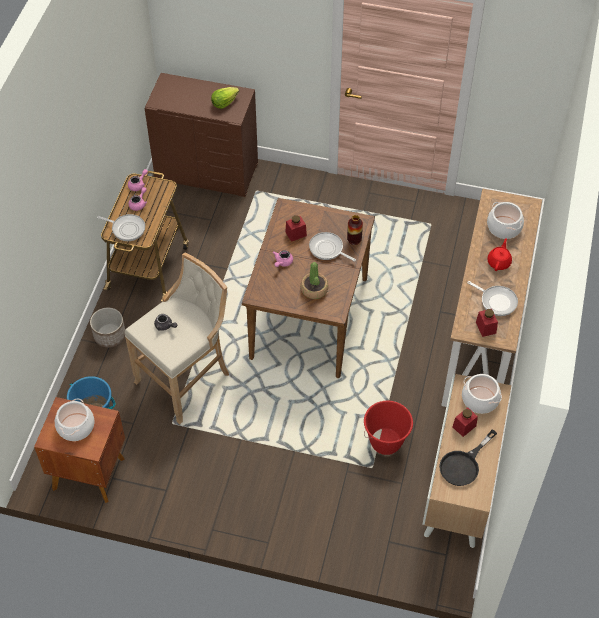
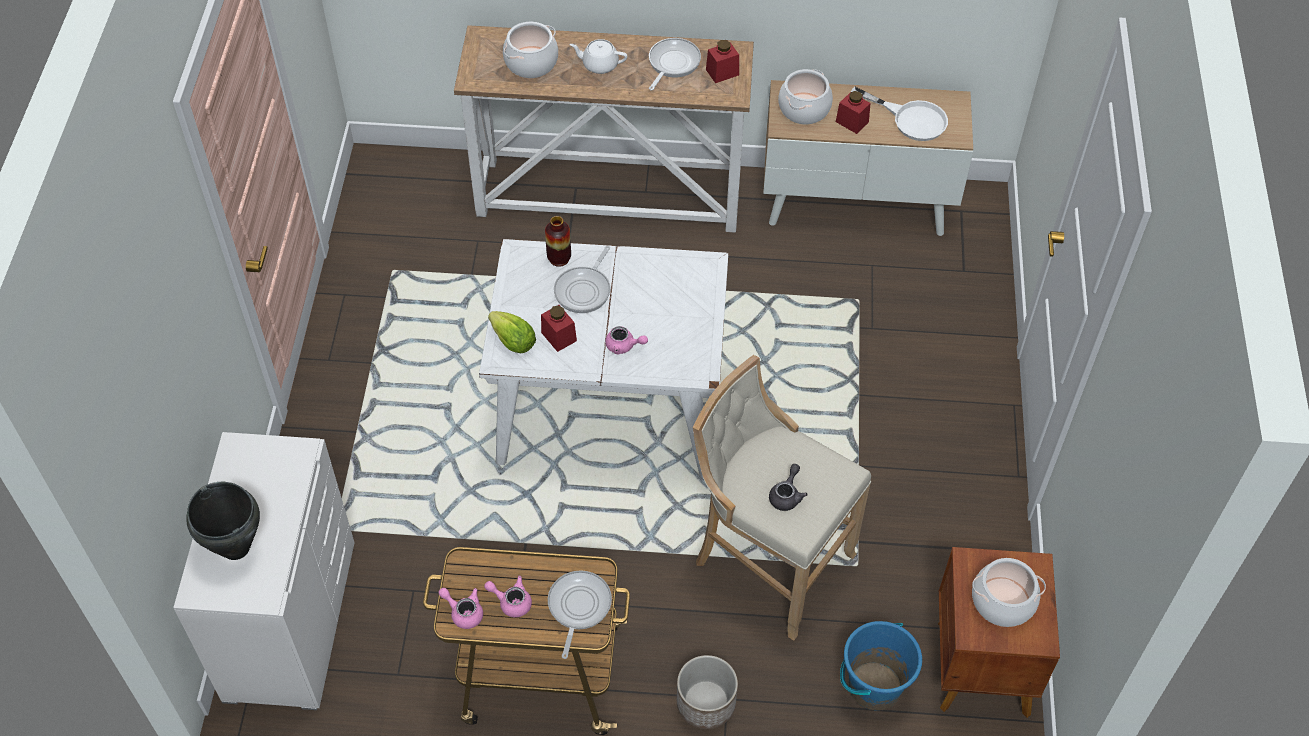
camera: 100 degrees left, 0 degrees up
(185, 92) = (235, 548): none -> black cooking pot
(207, 171) = (288, 621): brown dresser -> white dresser
(224, 103) = (264, 475): lettuce -> lettuce (513, 342)
(309, 318) = (611, 408): brown dining table -> white dining table
(314, 289) = (670, 297): potted plant -> none
(386, 442) = (812, 288): red bucket -> none
(463, 464) = (910, 119): black frying pan -> white frying pan
(499, 262) = (599, 64): red teapot -> white teapot

